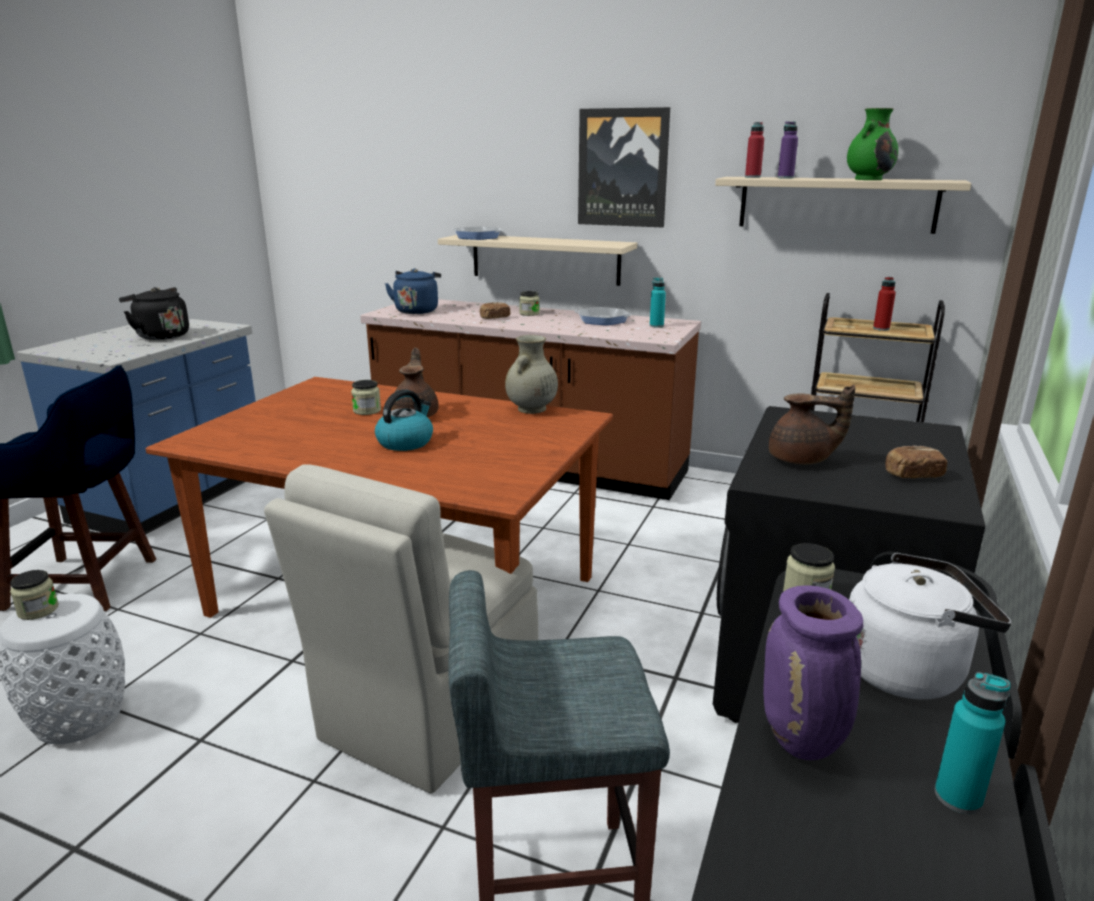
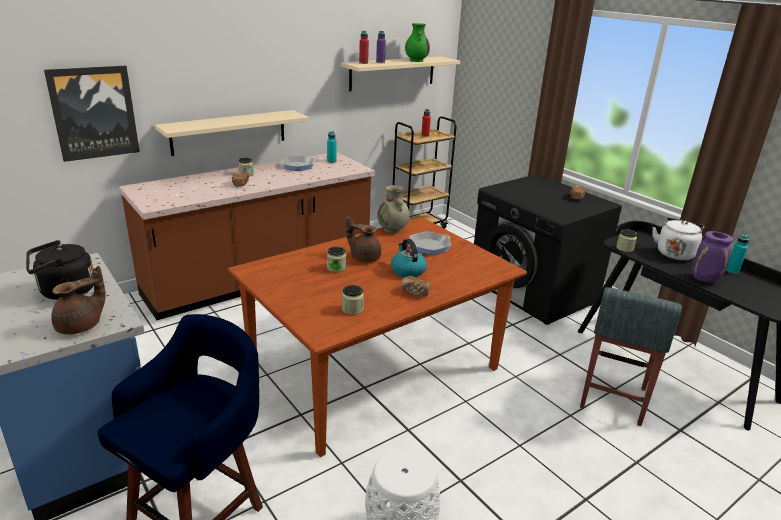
camera: 60 degrees left, 5 degrees up
(38, 610) = (393, 475): jar -> jar (352, 309)
(340, 459) = (415, 292): none -> bread
(417, 310) = (170, 195): blue kettle -> none
(427, 712) = (490, 396): beige chair -> none
(477, 237) = (186, 125): frying pan -> frying pan (429, 246)
(623, 168) = (279, 61): picture -> picture (94, 113)
(802, 460) = (548, 205): brown teapot -> brown teapot (81, 326)

